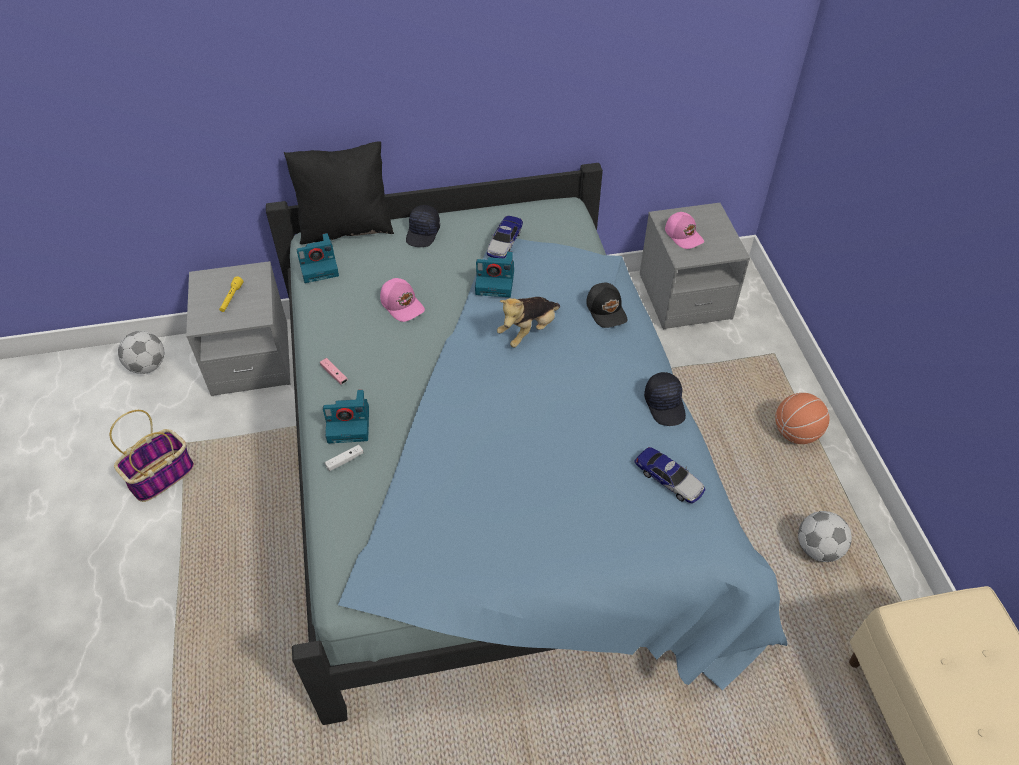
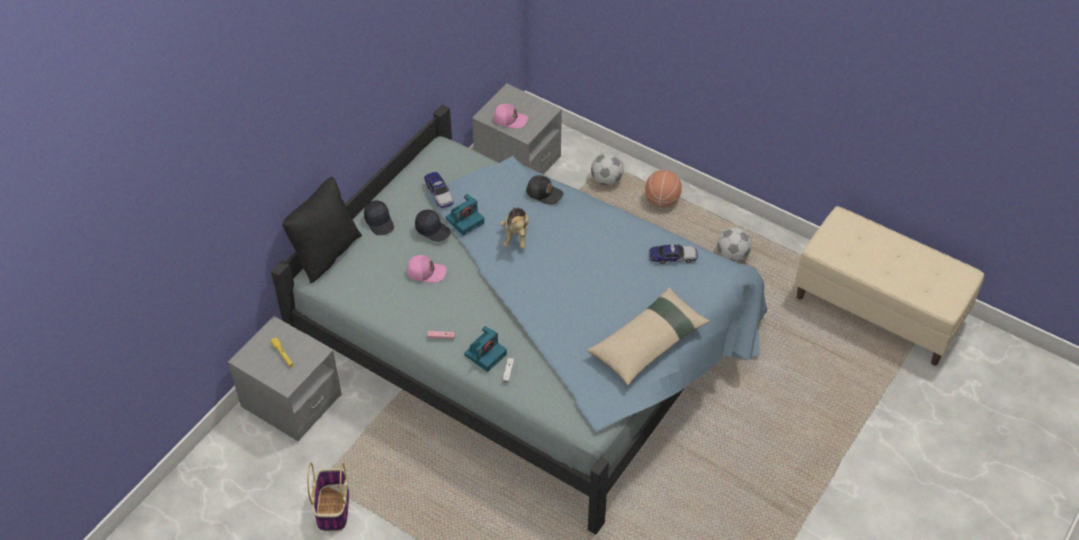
camera: 45 degrees left, 0 degrees up
(148, 366) = (224, 460): football -> football (607, 180)
(319, 266) = (344, 287): camera -> none
(520, 553) = (648, 343): none -> beige pillow
(665, 405) = (631, 222): black cap -> black cap (433, 229)

